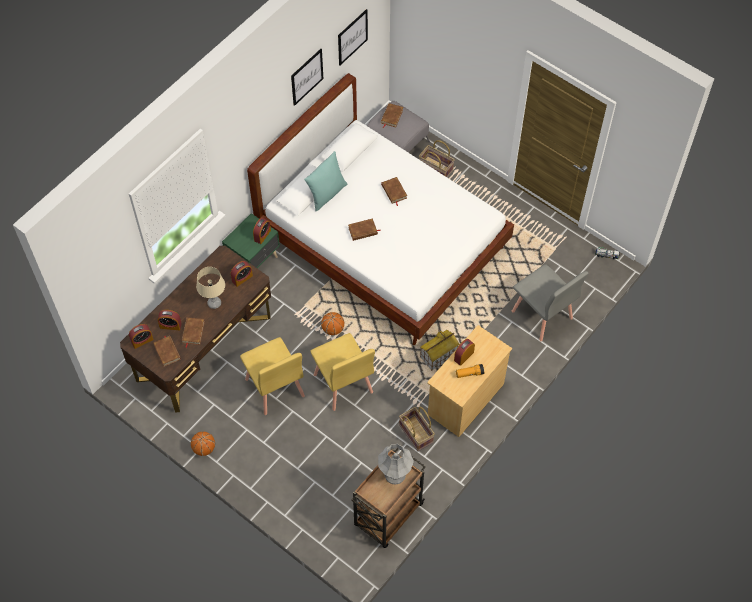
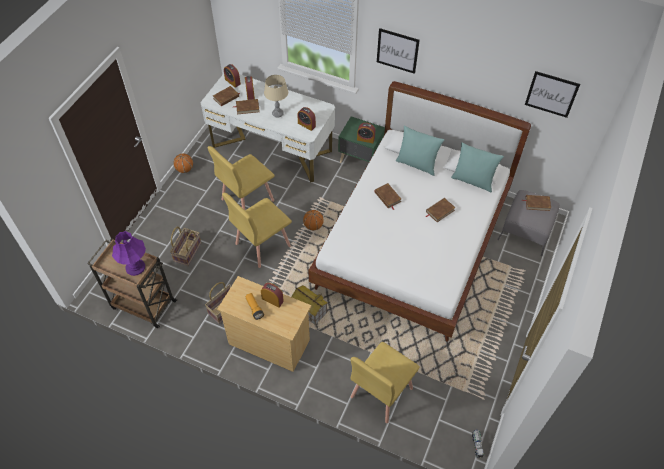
camera: 75 degrees right, 5 degrees down
(204, 348) = (271, 149): brown desk -> white desk
(307, 77) = (484, 71): picture -> picture (397, 50)
(364, 153) = (473, 180): none -> turquoise pillow
(394, 474) = (135, 267): grey table lamp -> purple table lamp
(435, 169) = (513, 266): basket -> basket (187, 252)
(542, 315) = (381, 392): grey chair -> yellow chair

